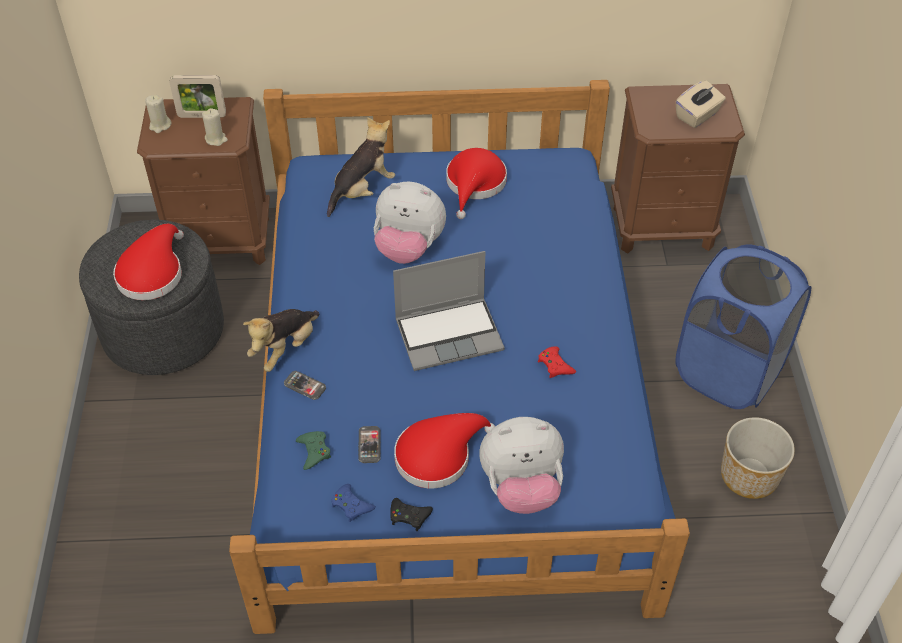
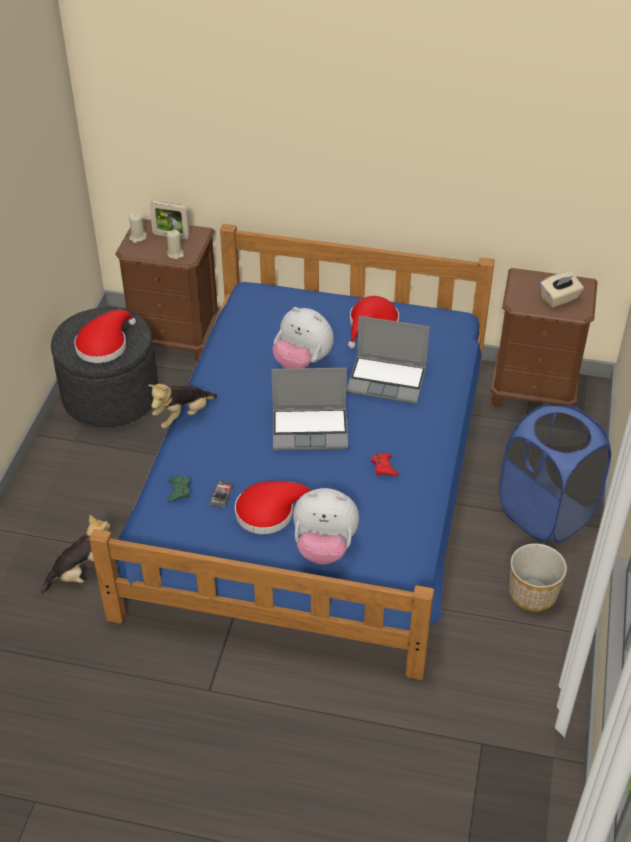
camera: 15 degrees right, 5 degrees down
(305, 386) = (188, 445): phone -> none
(351, 505) = (193, 533): blue game controller -> none
(362, 190) = (282, 314): plush toy -> plush toy (82, 573)
(409, 516) = (233, 549): black game controller -> none
(519, 251) = (387, 380): none -> laptop

